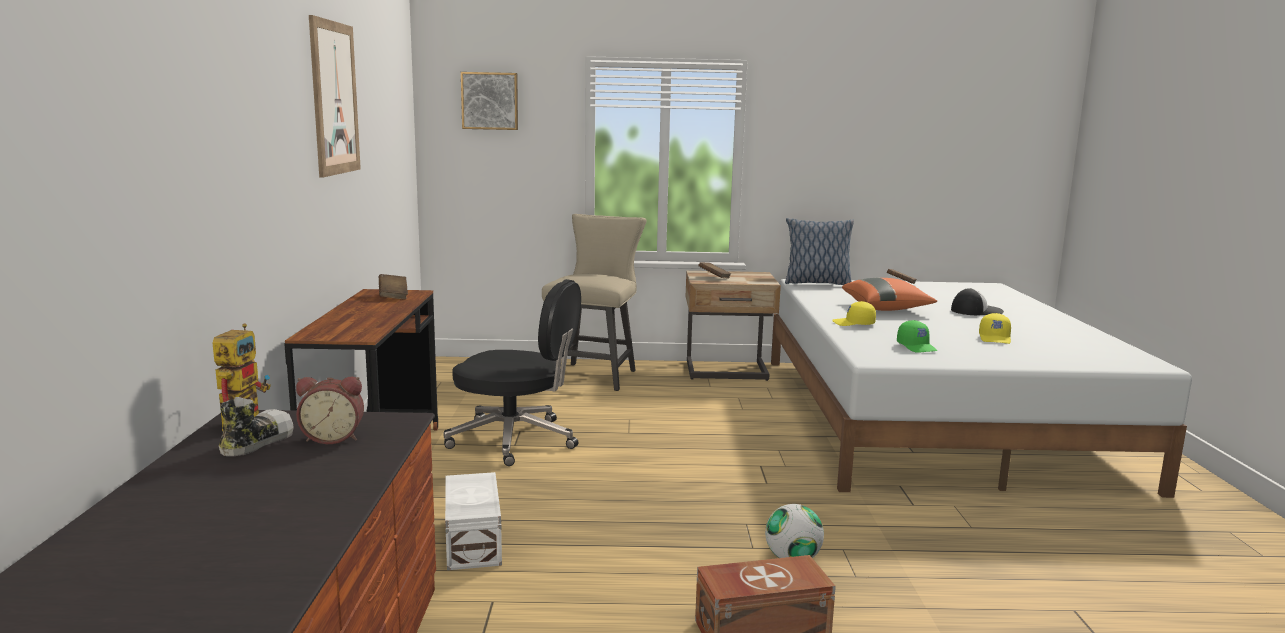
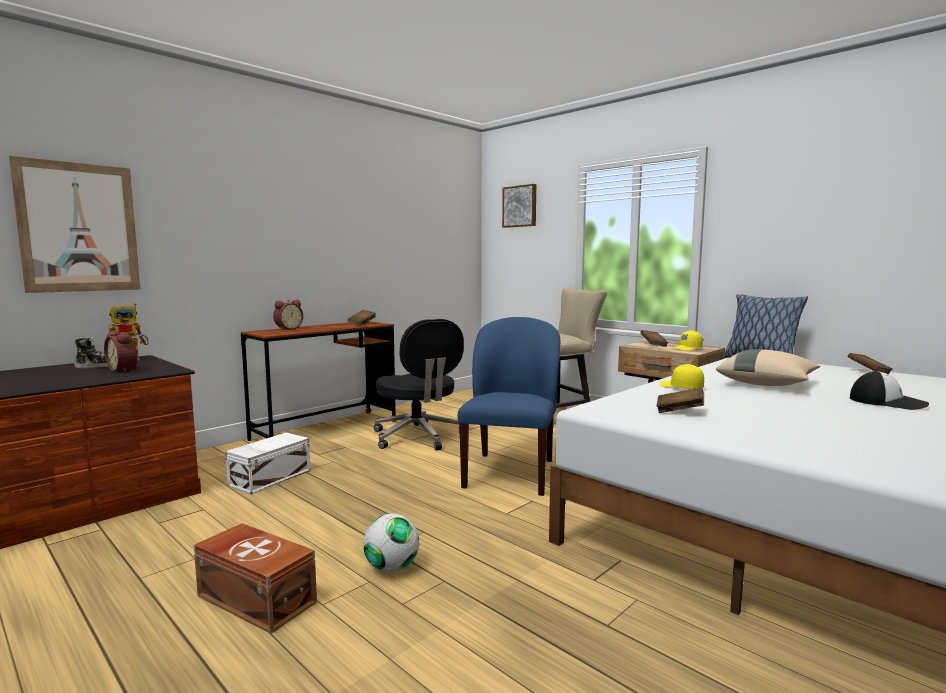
camera: 45 degrees right, 5 degrees down
(332, 322) = (288, 329): none -> alarm clock
(334, 98) = (343, 198): picture -> picture (79, 228)
(690, 447) = (510, 473): none -> blue chair
(886, 308) = (767, 384): orange pillow -> beige pillow
(917, 347) = (679, 411): green cap -> brown book
(995, 339) = (815, 424): yellow cap -> yellow cap (687, 348)

